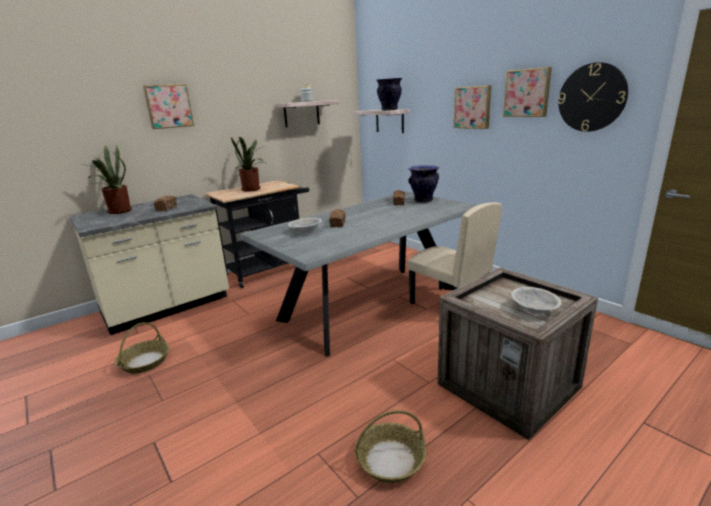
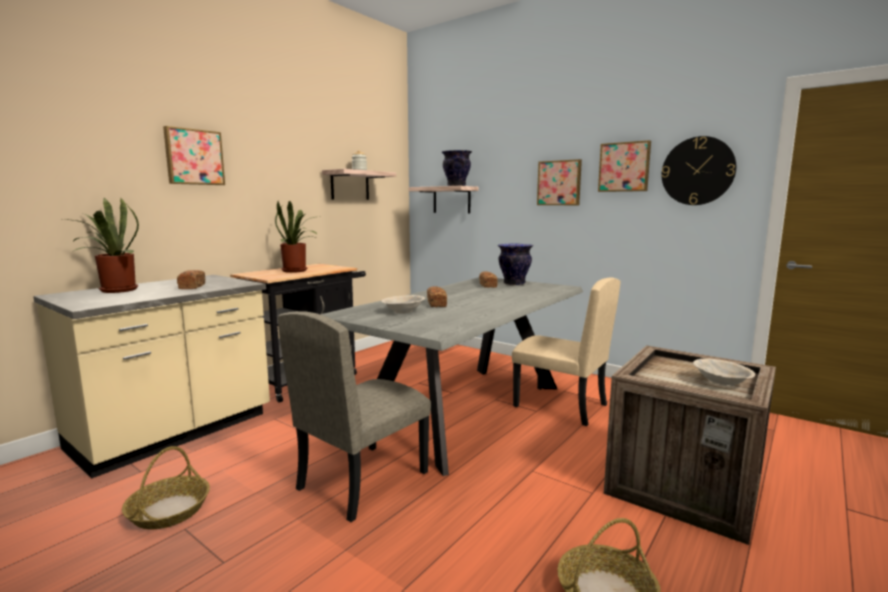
camera: 15 degrees left, 10 degrees down
(269, 353) = (362, 480): none -> beige chair

